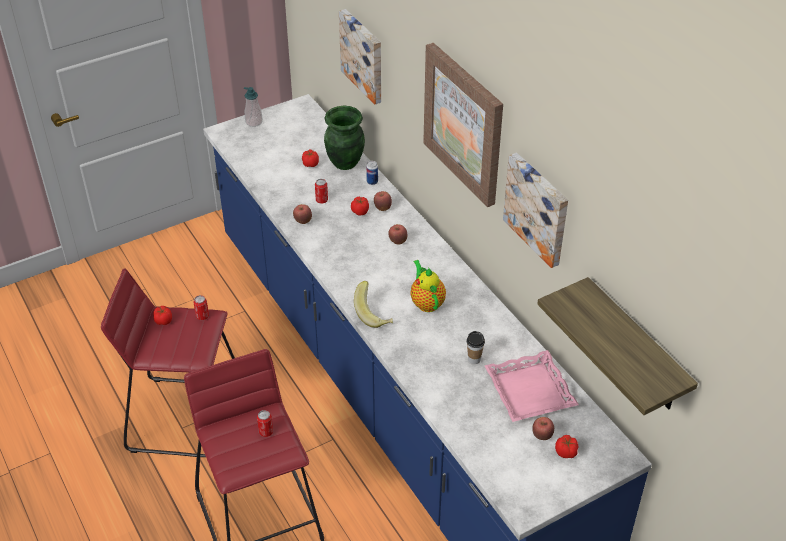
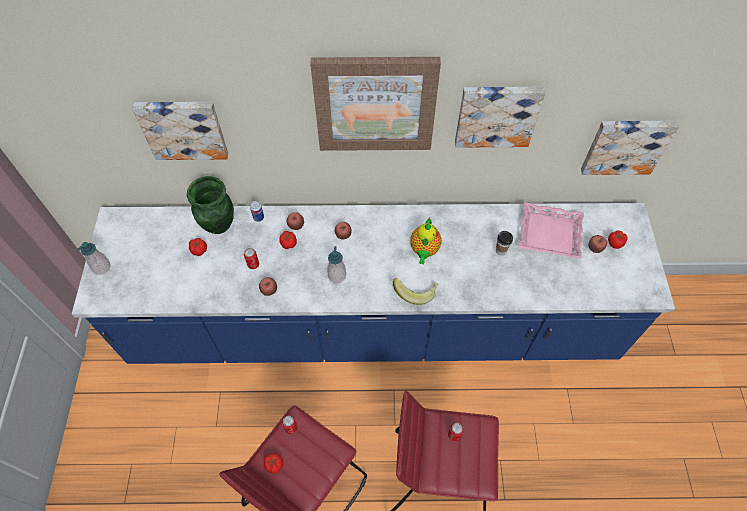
camera: 60 degrees left, 15 degrees up
(351, 255) = (337, 275): none -> soap dispenser
(426, 302) = (424, 250): teapot -> teapot turned 90 degrees counterclockwise
(635, 348) = (626, 145): shelf -> picture

